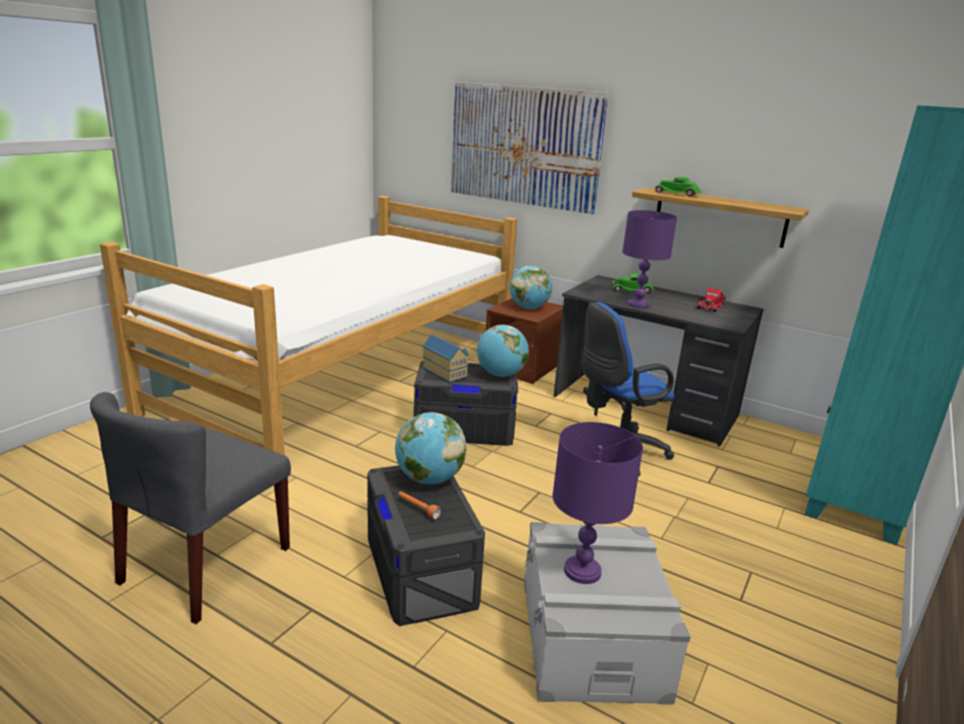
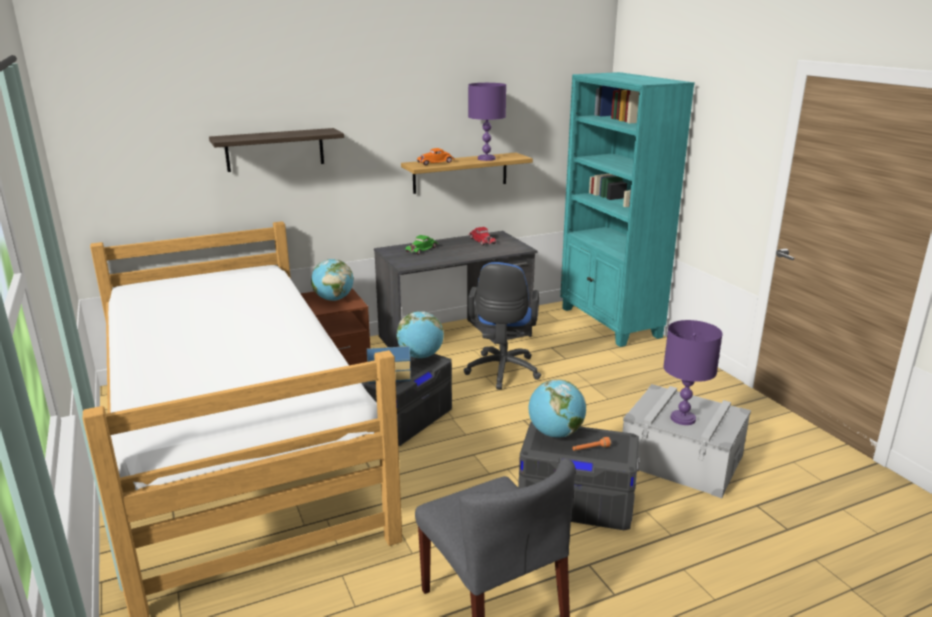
camera: 55 degrees left, 0 degrees up
(524, 146) = (275, 150): picture -> shelf
(638, 304) = (454, 258): purple table lamp -> purple table lamp (486, 159)
(677, 193) = (436, 162): green toy car -> orange toy car

